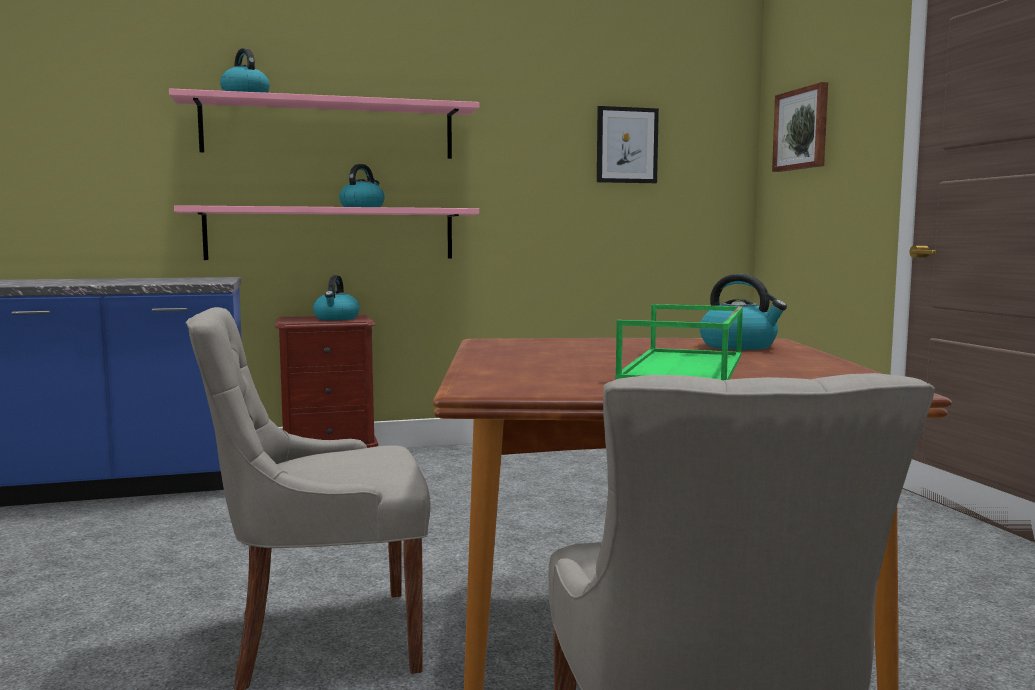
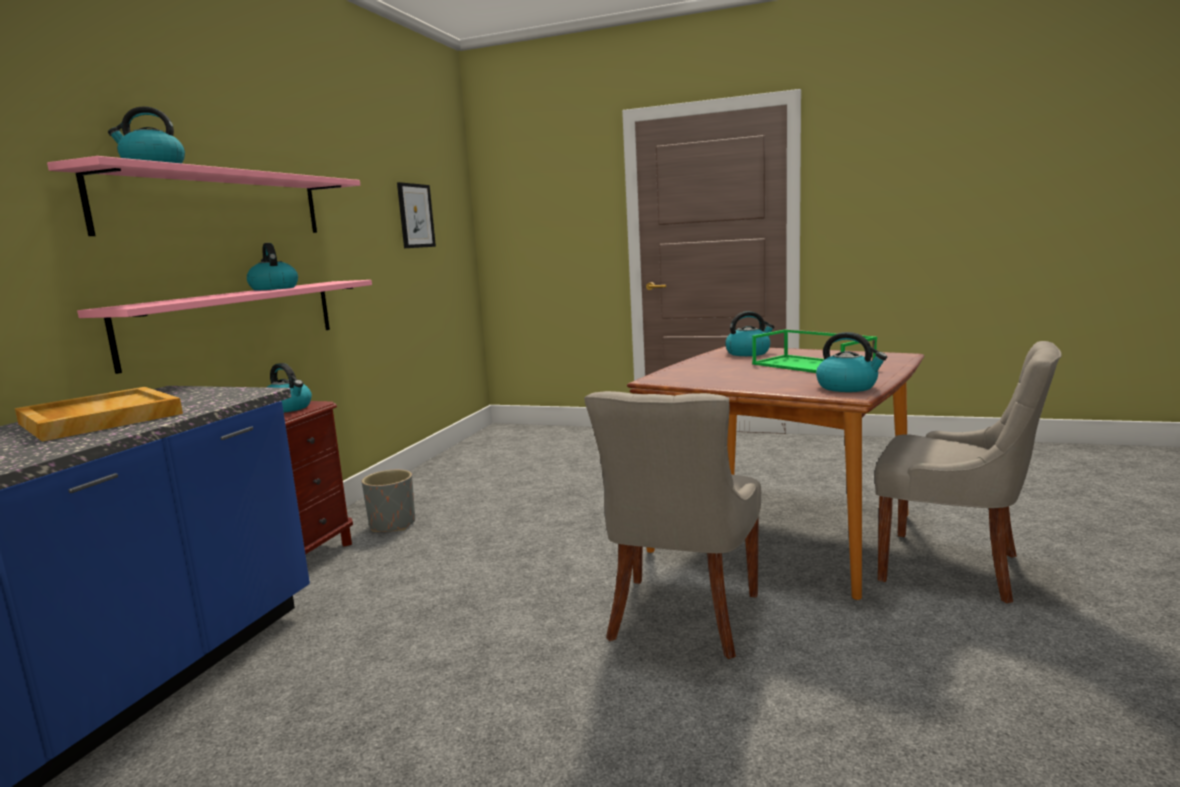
camera: 55 degrees left, 5 degrees up
(115, 280) = (99, 419): none -> beige tray
(425, 468) = (392, 525): none -> grey planter
(529, 385) = (848, 387): none -> kettle
(802, 129) = (525, 204): picture -> none

